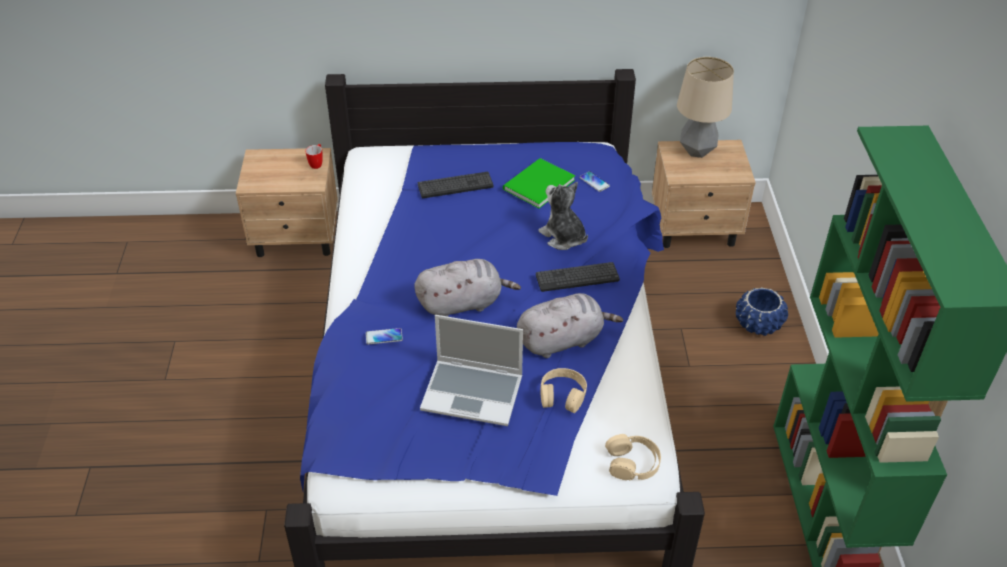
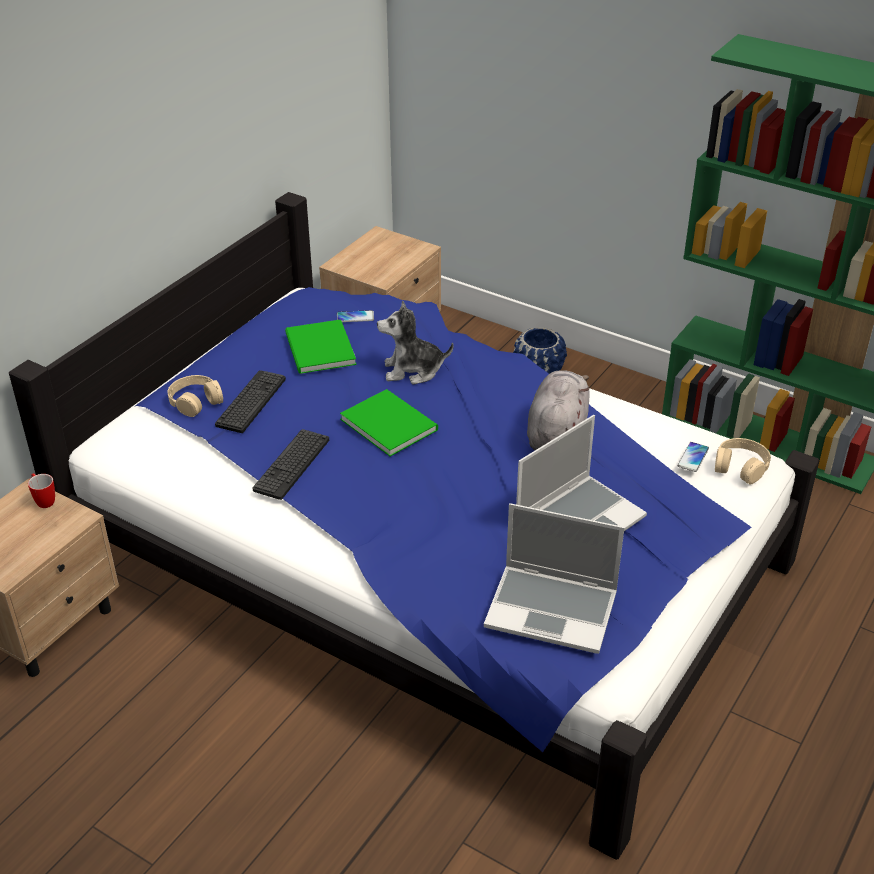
camera: 55 degrees left, 5 degrees down
(371, 419) = (553, 610): none -> laptop
(384, 337) = (436, 550): phone -> phone (693, 457)
(463, 303) = (441, 474): grey plush toy -> none
(492, 253) = (389, 422): none -> green book
(562, 395) = (631, 465): beige headphones -> beige headphones (195, 401)
(577, 277) = (483, 386): keyboard -> keyboard (292, 464)
(696, 151) = (361, 254): table lamp -> none

